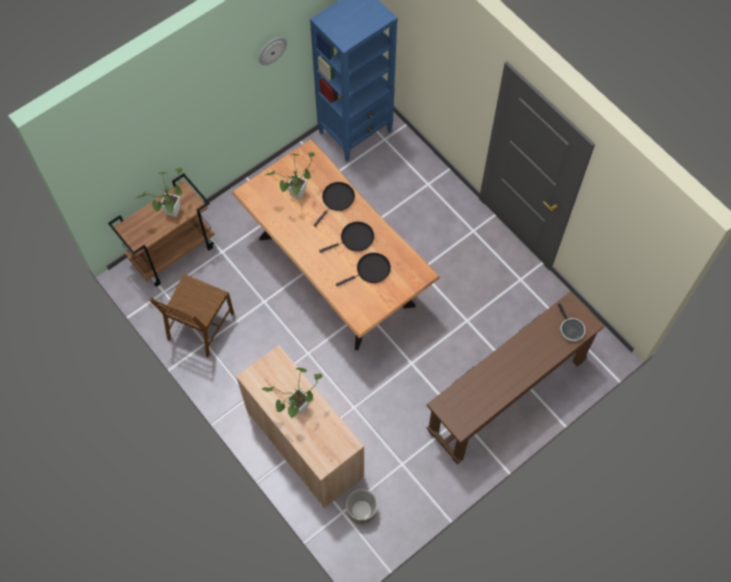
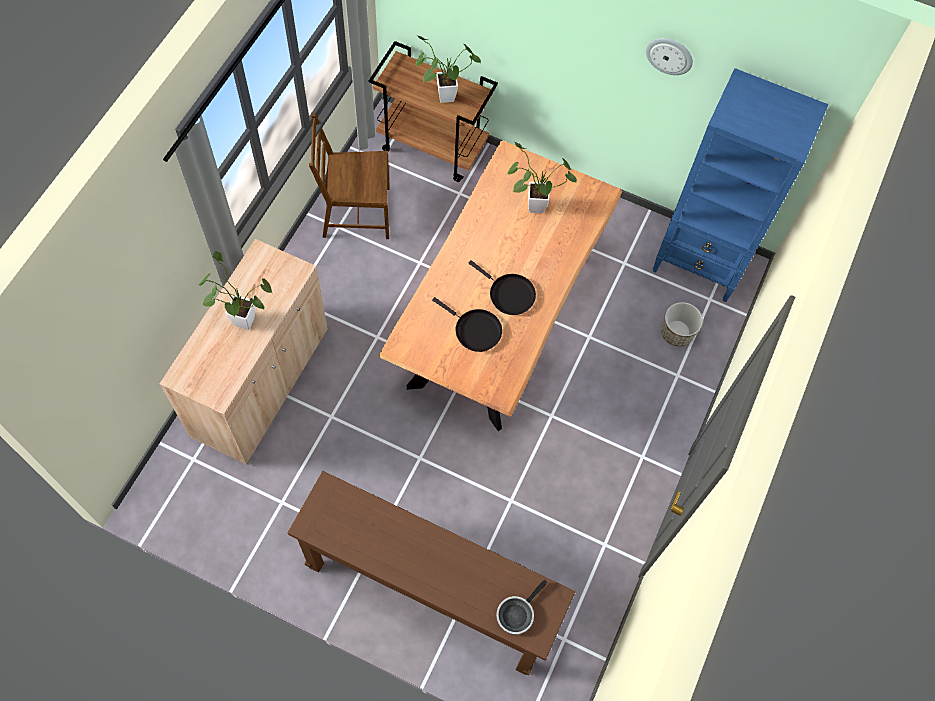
camera: 60 degrees right, 0 degrees up
(337, 200) = (552, 252): black frying pan -> none
(361, 511) = (203, 480): planter -> planter (676, 333)

